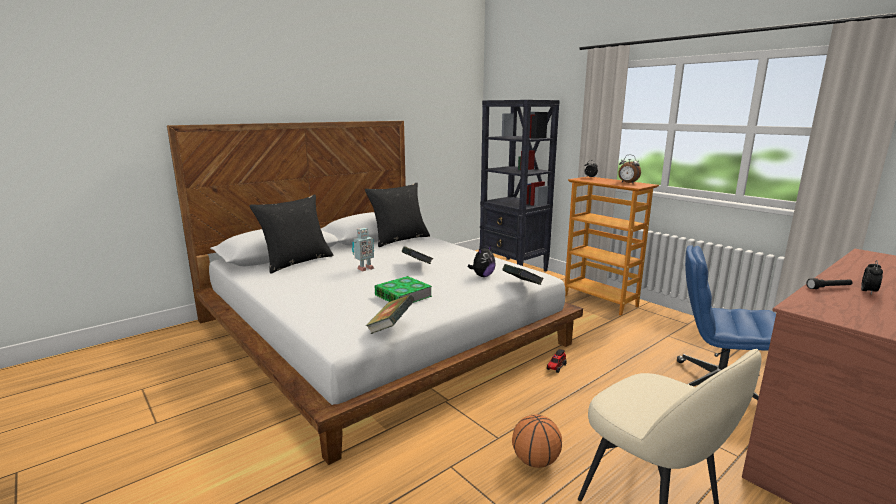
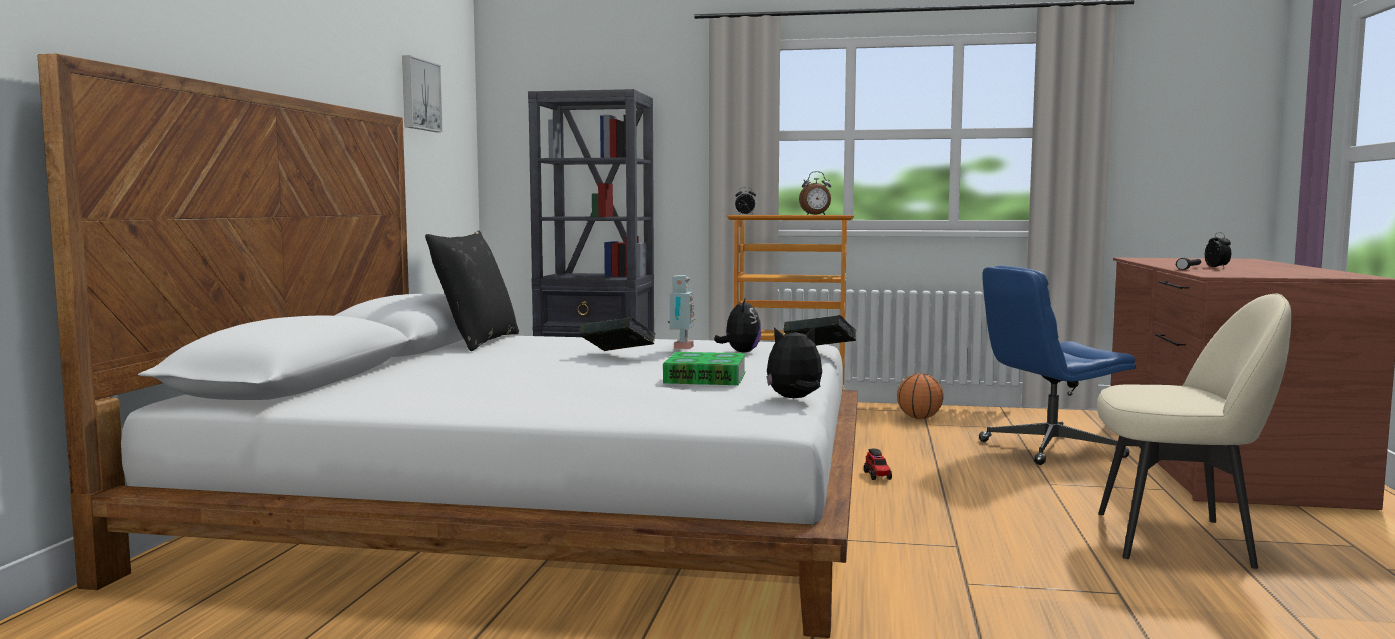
camera: 40 degrees left, 10 degrees down
(296, 262) = (372, 381): black pillow -> none
(364, 269) = (543, 368): toy robot -> toy robot (681, 348)
(391, 327) = (795, 399): book -> plush toy
(428, 105) = (419, 95): none -> picture
(535, 461) = (1031, 548): basketball -> basketball (919, 418)

